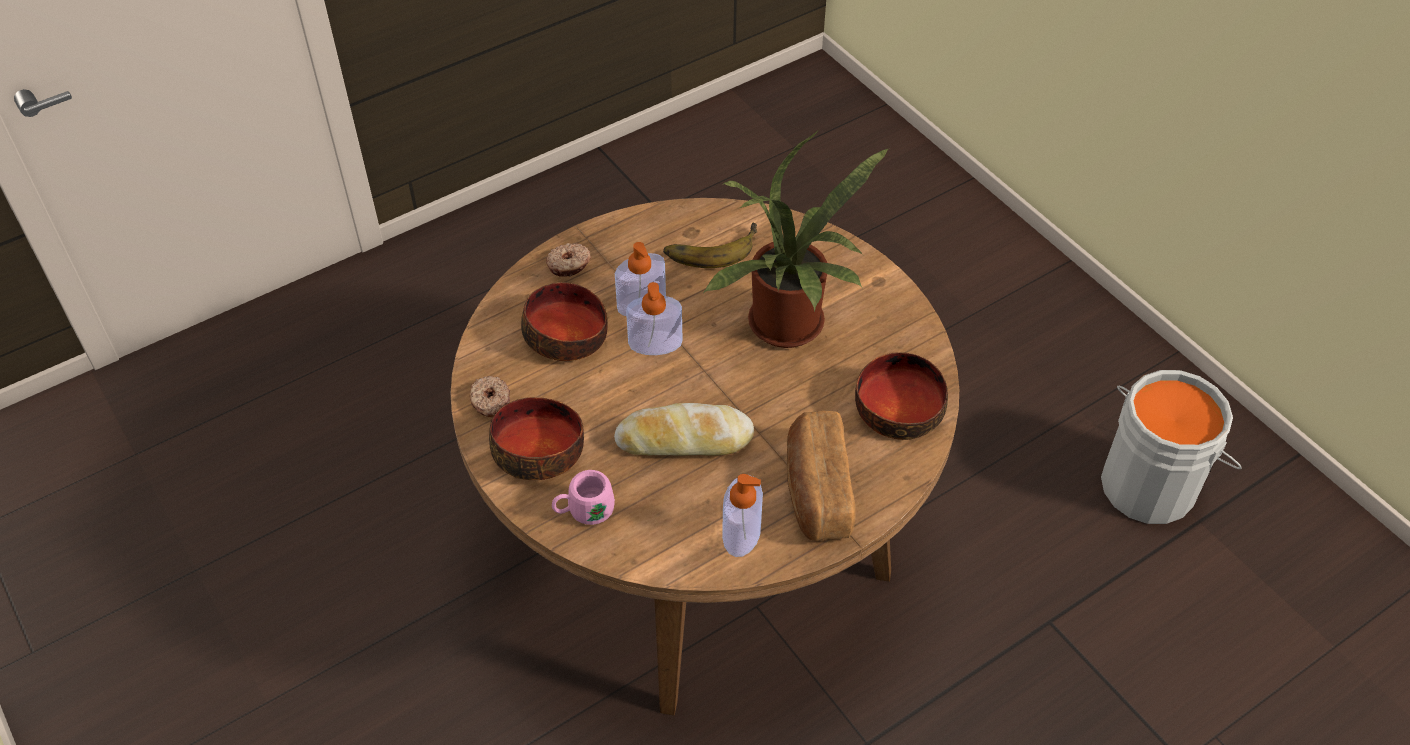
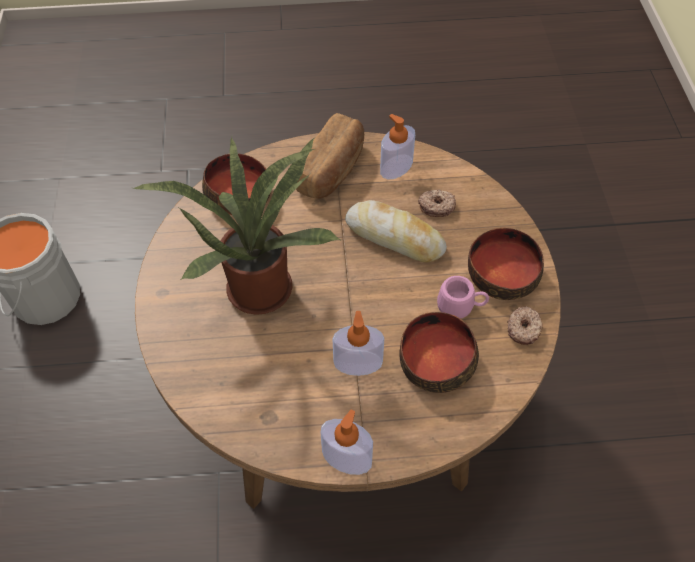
camera: 150 degrees left, 5 degrees up
(569, 265) = (398, 435): donut -> donut (436, 206)
(584, 511) = (489, 220): pink mug -> pink mug (461, 307)
(655, 343) = (369, 320): soap dispenser -> soap dispenser (347, 457)
(710, 247) = (263, 392): banana -> none

